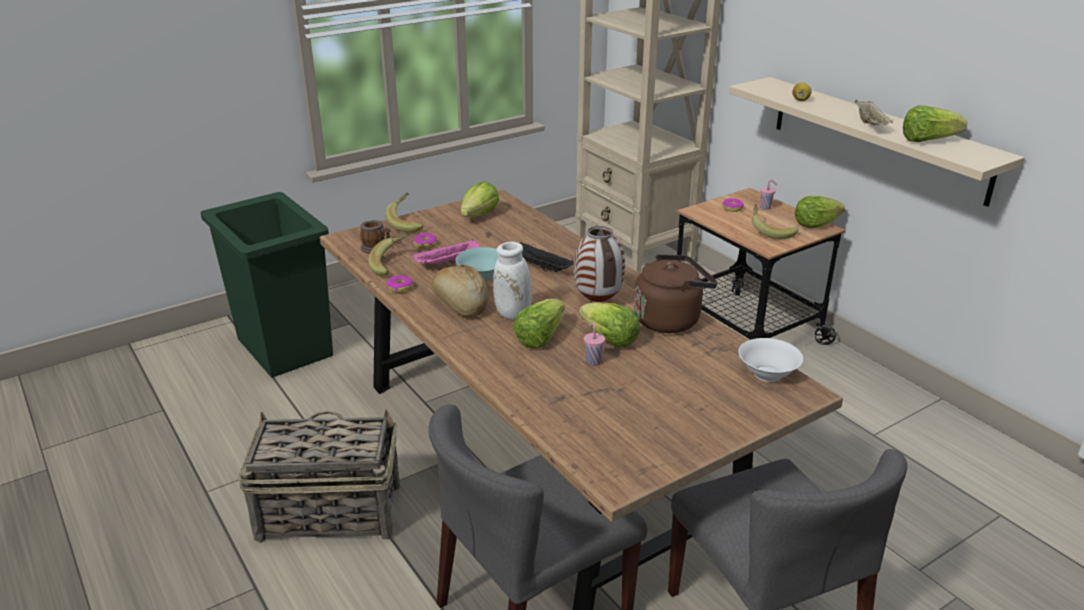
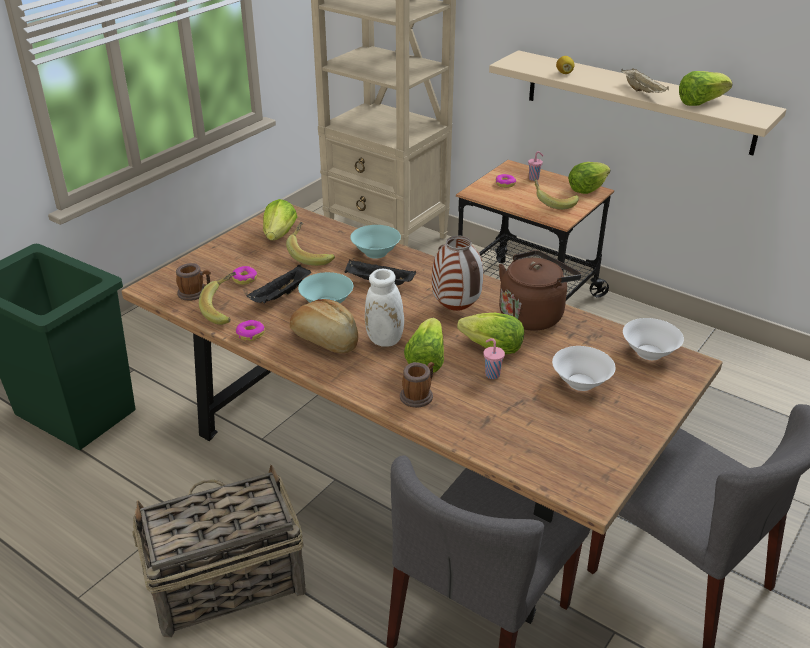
camera: 20 degrees left, 5 degrees up
(408, 223) = (210, 258): banana -> banana (311, 255)
(447, 263) = (281, 296): pink tray -> black tray
(512, 364) = (419, 395): none -> mug
(556, 243) = (376, 253): none -> turquoise bowl
(677, 385) = (581, 382): none -> white bowl

